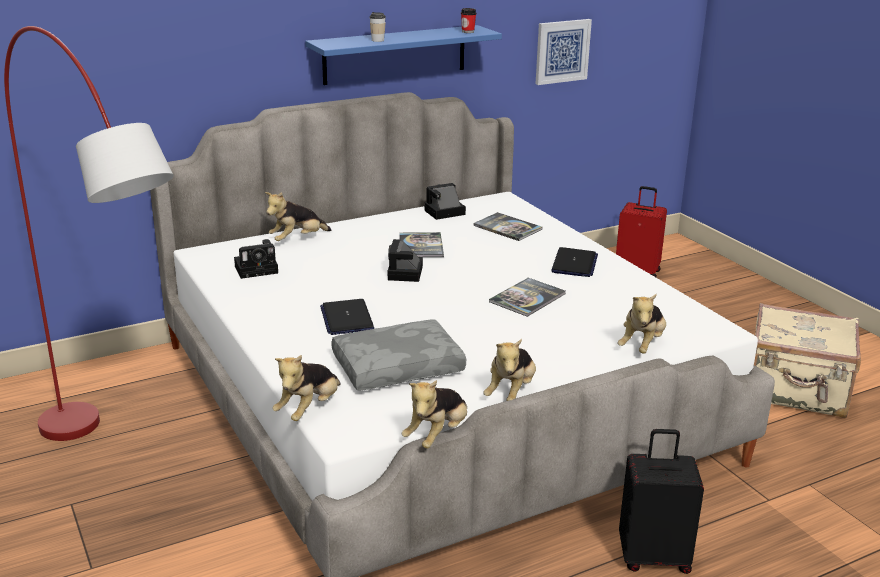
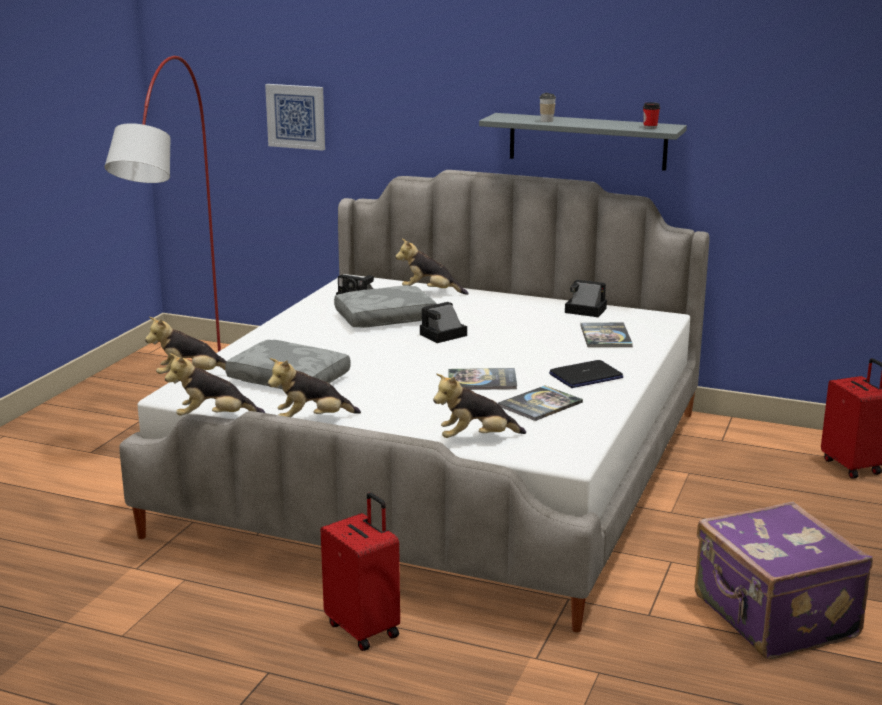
camera: 50 degrees right, 5 degrees down
(325, 277) = (385, 319): none -> grey pillow
(346, 318) = (334, 344): laptop -> none
(395, 54) = (587, 141): blue shelf -> grey shelf
(421, 246) = (502, 324): book -> book (540, 404)
(562, 51) = (801, 172): picture -> picture (296, 116)
(653, 557) = (364, 629): black suitcase -> red suitcase
(797, 391) = (773, 618): beige suitcase -> purple suitcase

